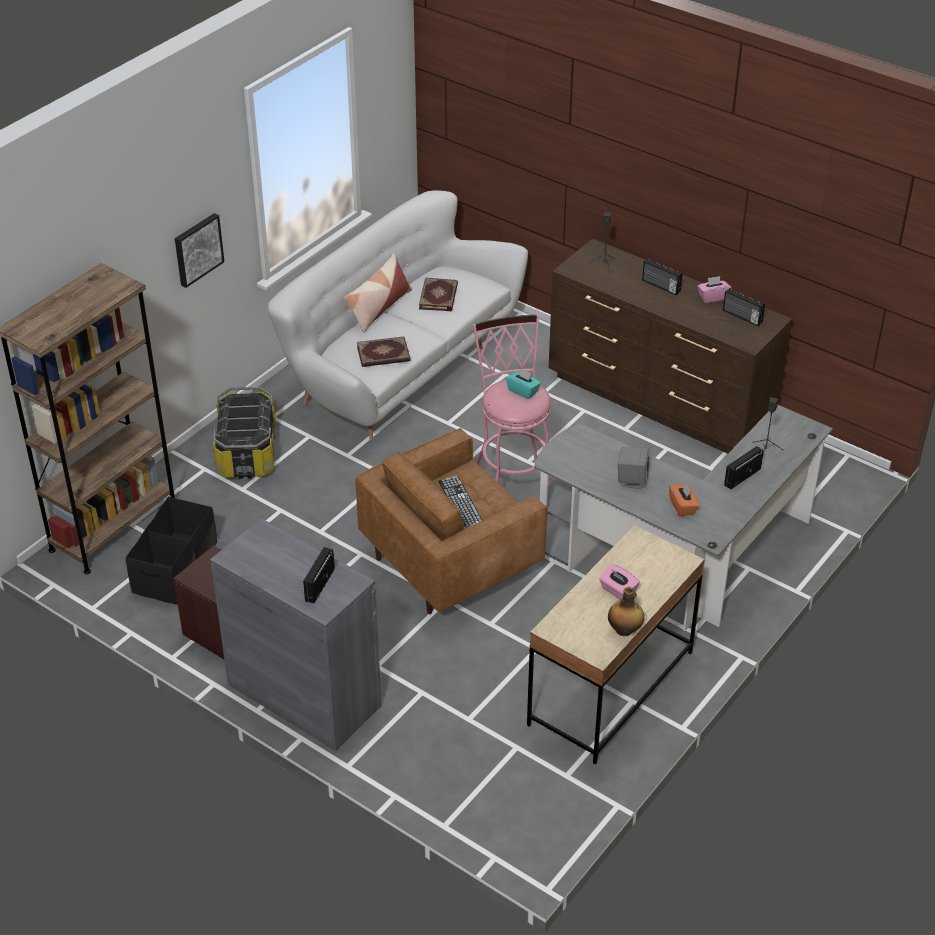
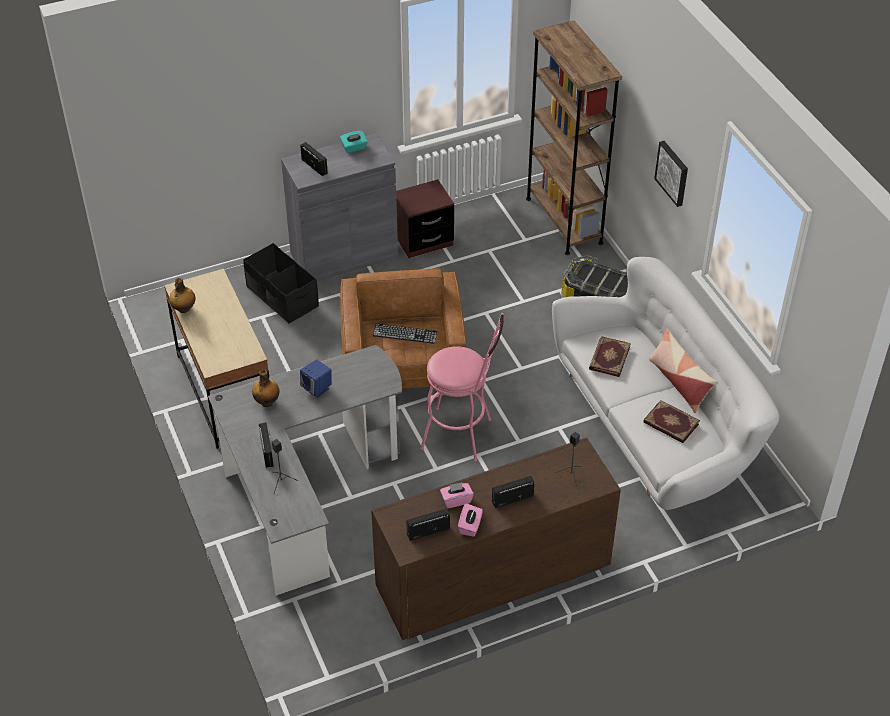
camera: 120 degrees right, 5 degrees up
(176, 568) = (501, 236): black storage box -> black storage box (282, 297)
(523, 391) = (458, 369): turquoise tissue box -> turquoise tissue box (354, 148)
(618, 591) = (217, 322): pink tissue box -> pink tissue box (456, 500)
(632, 480) = (317, 388): grey speaker -> blue speaker
(682, 507) = (267, 402): orange tissue box -> bottle

